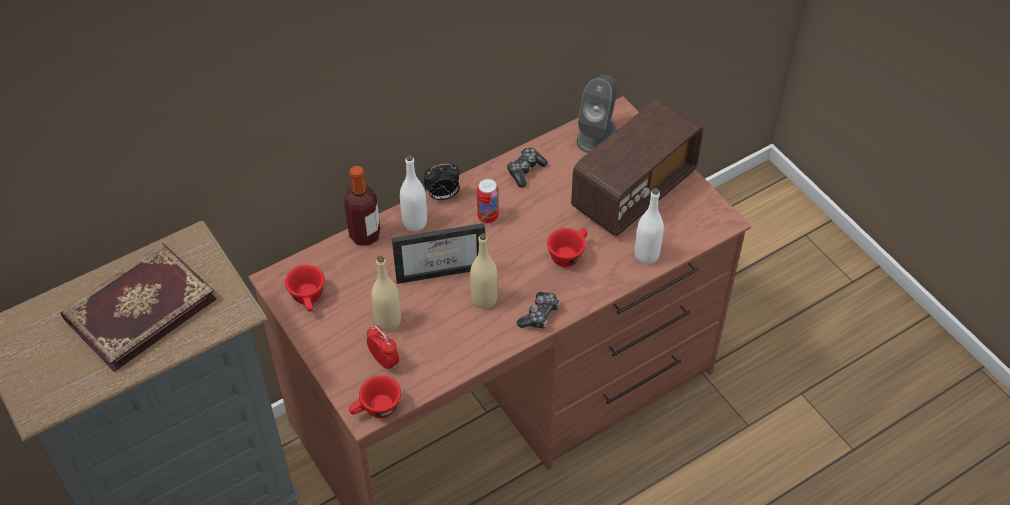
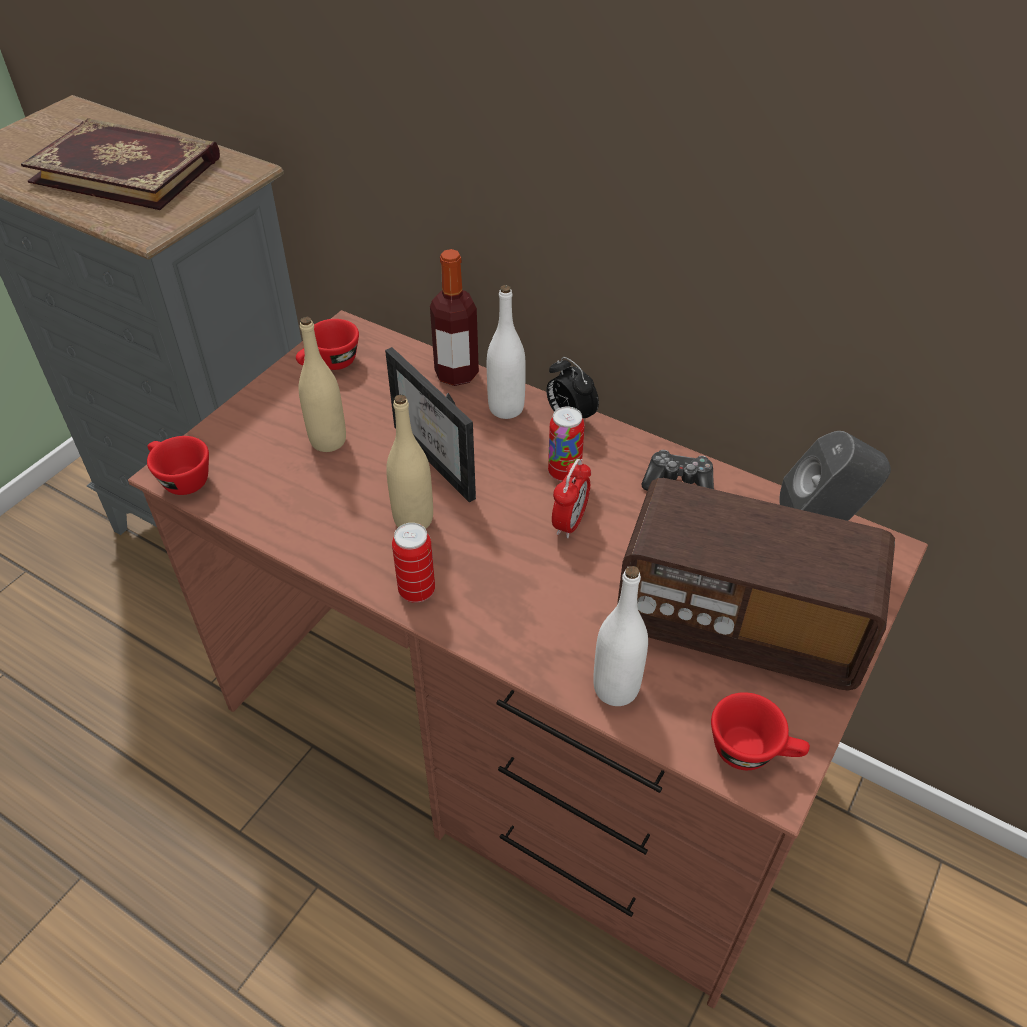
camera: 65 degrees right, 5 degrees down
(384, 361) = (262, 459): alarm clock -> alarm clock (570, 523)
(539, 315) = (417, 591): game controller -> can
(568, 254) = (554, 585): red cup -> red cup (753, 751)

